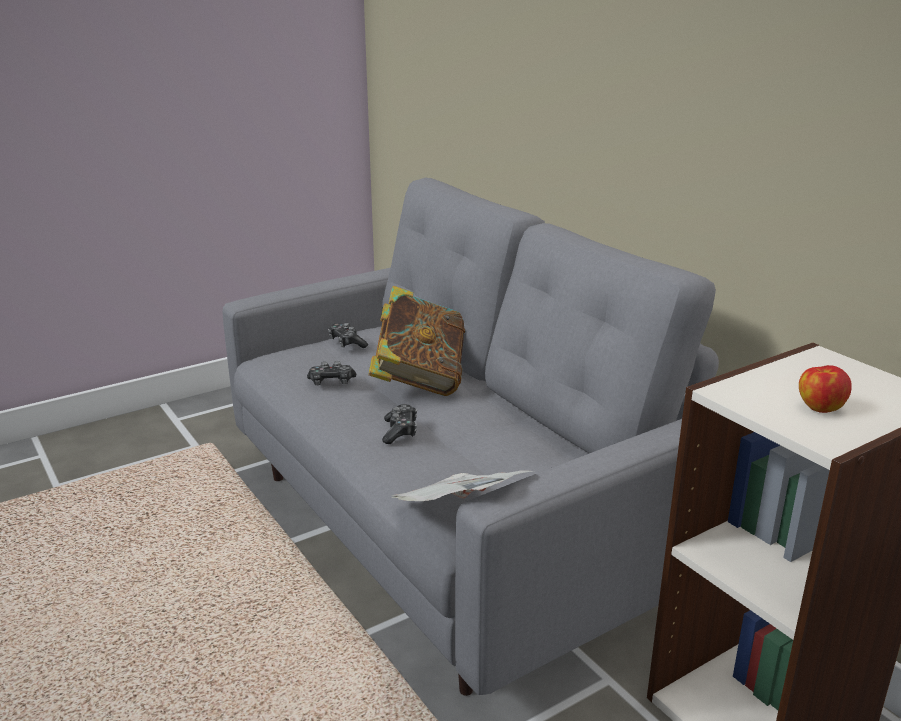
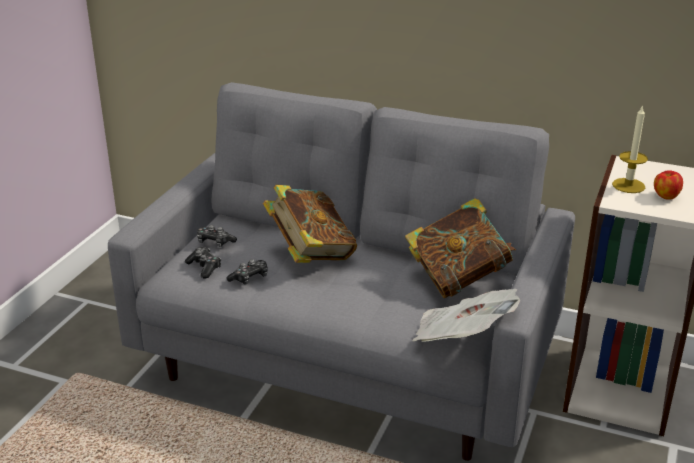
camera: 35 degrees left, 5 degrees up
(400, 431) = (350, 297): game controller -> game controller (204, 267)
(544, 456) = (458, 279): none -> book
(778, 380) = (628, 185): none -> candle

